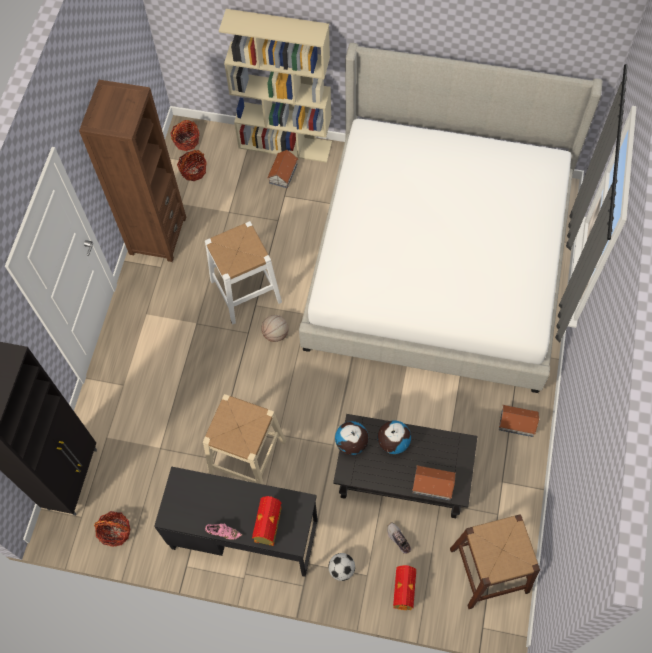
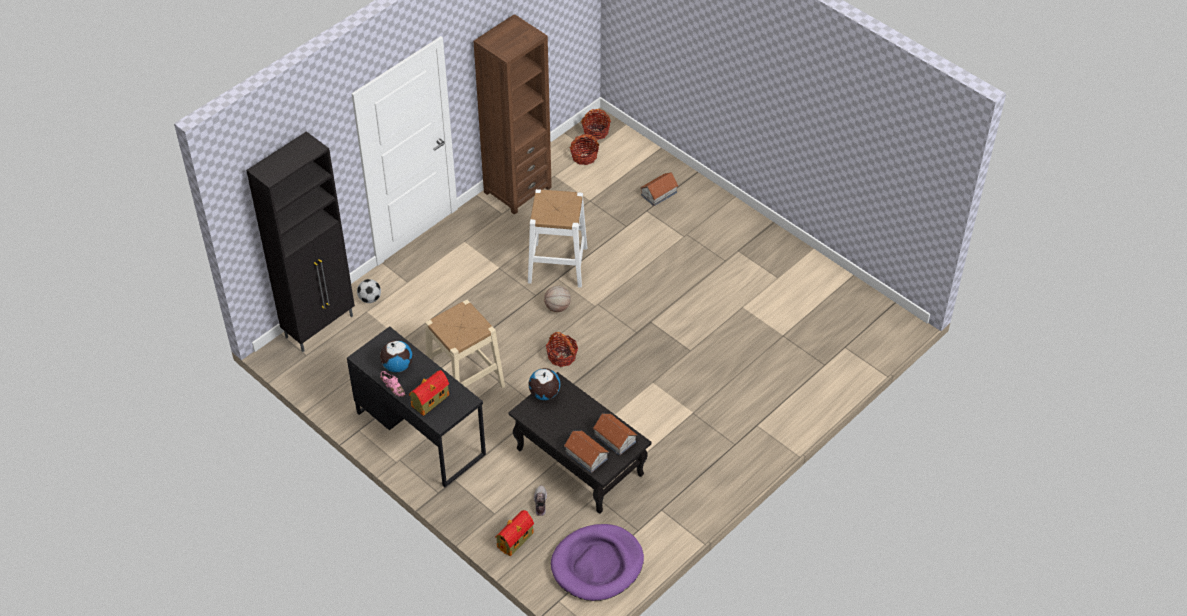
camera: 30 degrees right, 15 degrees down
(115, 532) = (323, 378): basket -> basket (562, 356)
(285, 144) = (678, 173): beige bookcase -> none
(341, 570) = (477, 498): football -> football (370, 299)
(393, 442) = (578, 410): globe -> globe (397, 366)
(438, 261) = (741, 323): bed -> none
(489, 570) = (597, 565): brown stool -> purple dog bed
(517, 423) = (710, 475): toy house -> toy house (615, 438)

